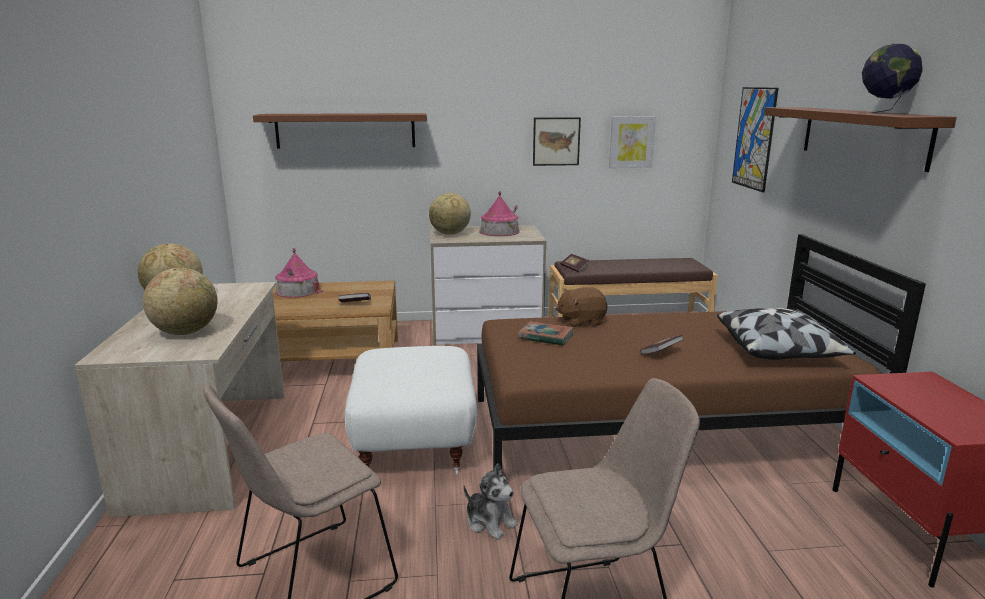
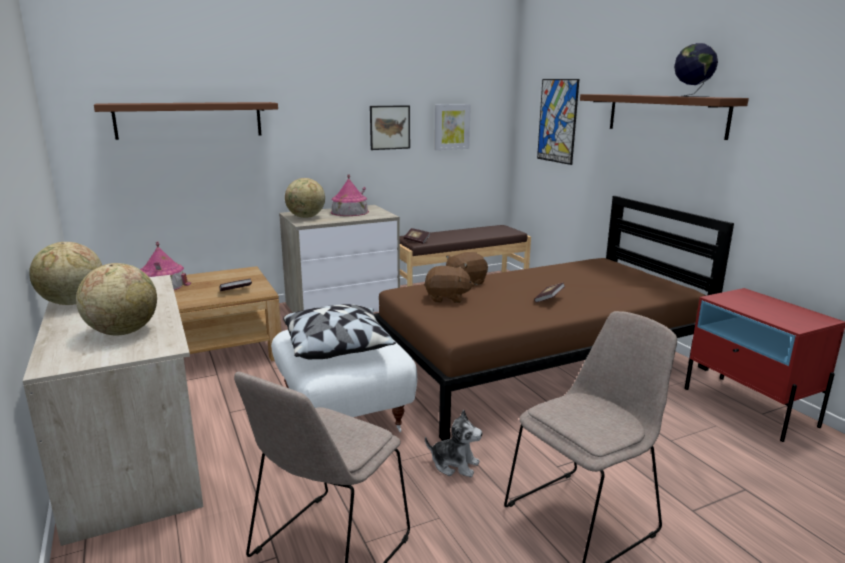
camera: 20 degrees left, 0 degrees up
(545, 337) = (447, 298): book -> brown plush toy
(779, 351) = (630, 287): pillow -> pillow (338, 347)

